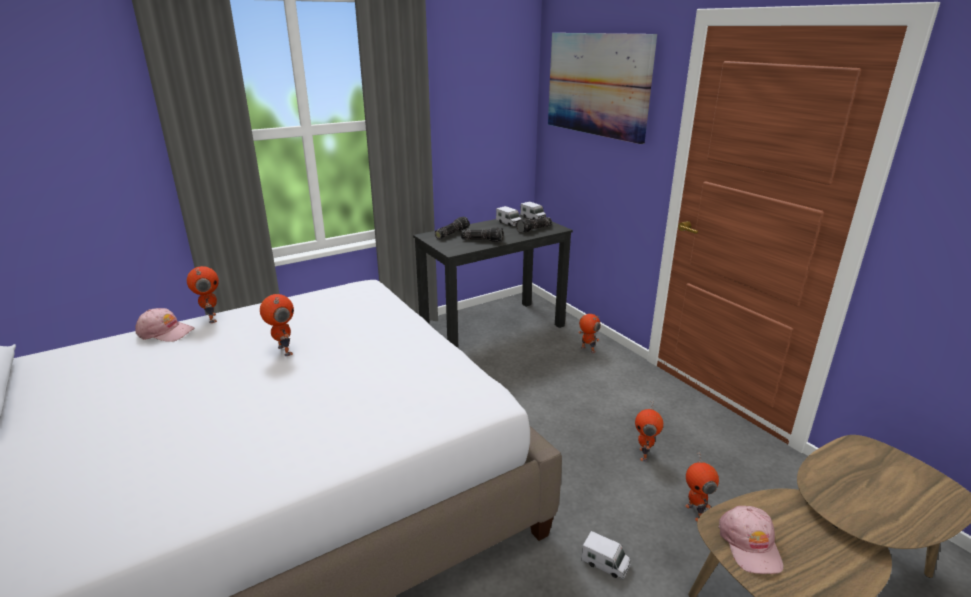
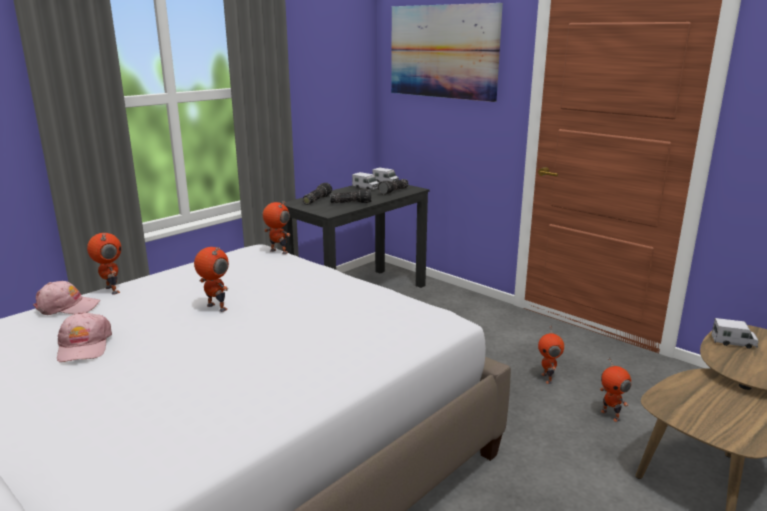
camera: 15 degrees left, 5 degrees down
(587, 350) = (456, 303): toy robot -> toy robot (278, 252)
(605, 564) = (556, 467): toy truck -> toy truck (733, 342)
(750, 544) = (690, 411): pink cap -> pink cap (84, 346)

